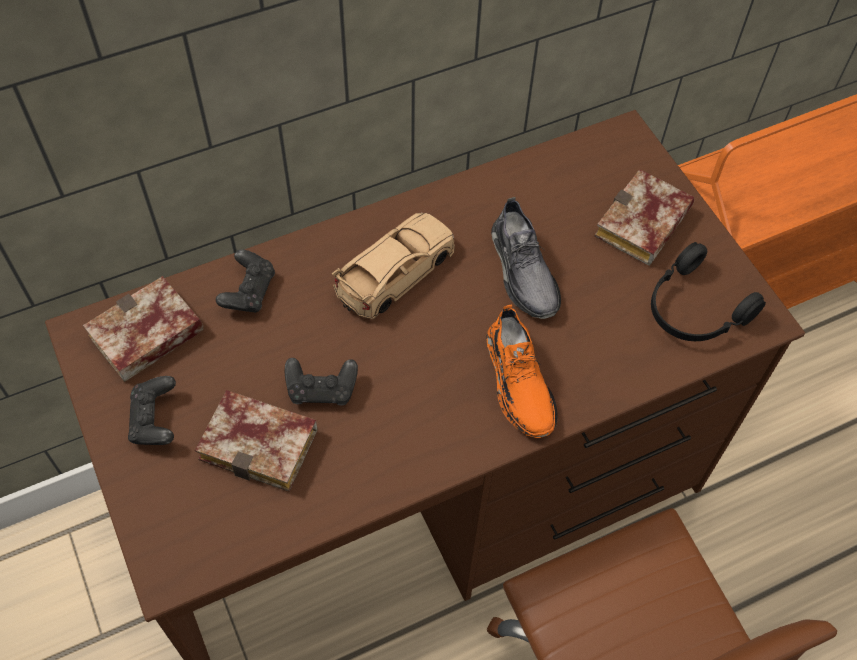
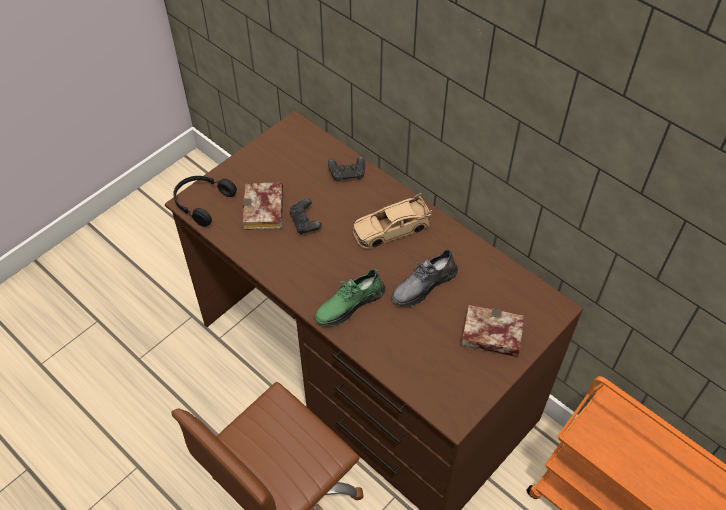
camera: 70 degrees right, 5 degrees down
(144, 339) = (301, 147): book -> none
(155, 420) = (260, 168): black game controller -> none
(395, 271) = (391, 228): beige toy car -> beige toy car turned 135 degrees clockwise
(519, 381) = (349, 304): orange shoe -> green shoe
(694, 309) = (442, 377): black headphones -> black headphones (202, 202)

